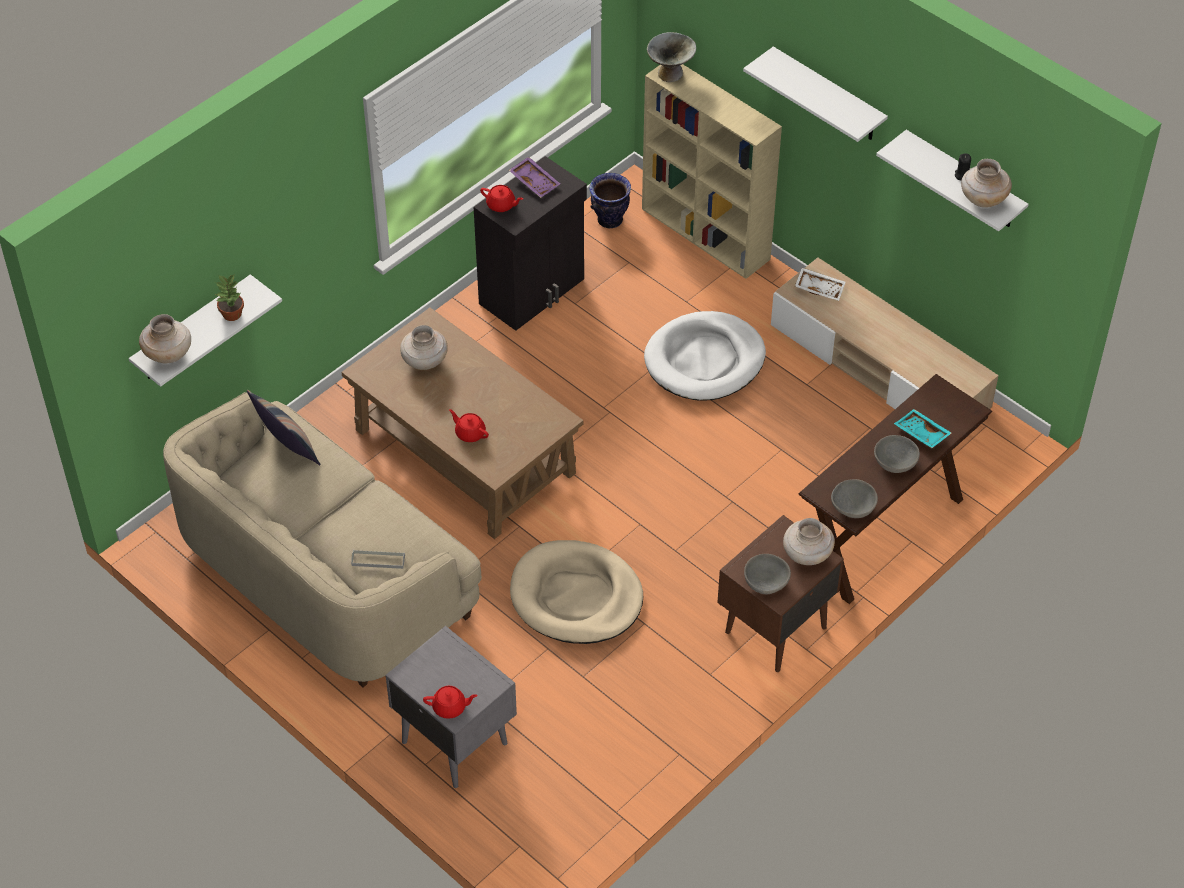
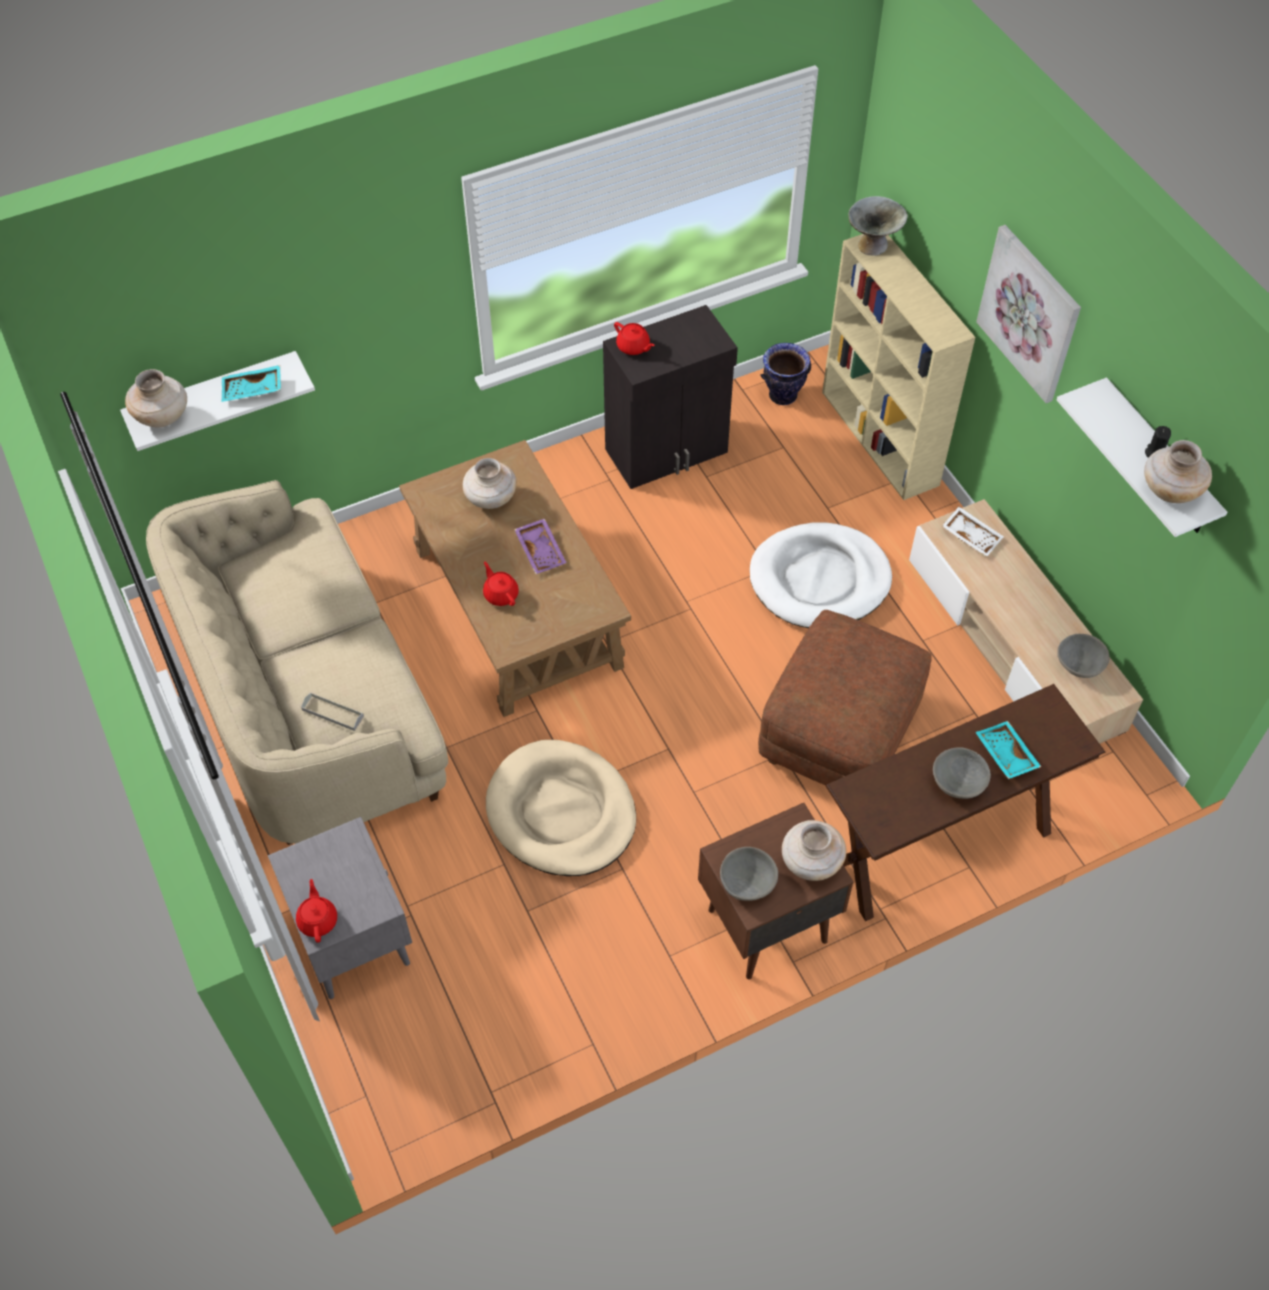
camera: 20 degrees right, 5 degrees up
(232, 314) = (252, 390): potted plant -> turquoise tray
(287, 449) = (301, 556): pillow -> none
(450, 707) = (318, 920): red teapot -> red teapot turned 120 degrees counterclockwise
(535, 181) = (682, 330): purple tray -> purple tray (541, 551)
(770, 474) = (838, 734): none -> brown ottoman
(828, 96) = (1030, 313): white shelf -> picture
(852, 508) = (882, 824): grey bowl -> grey bowl (1078, 664)

